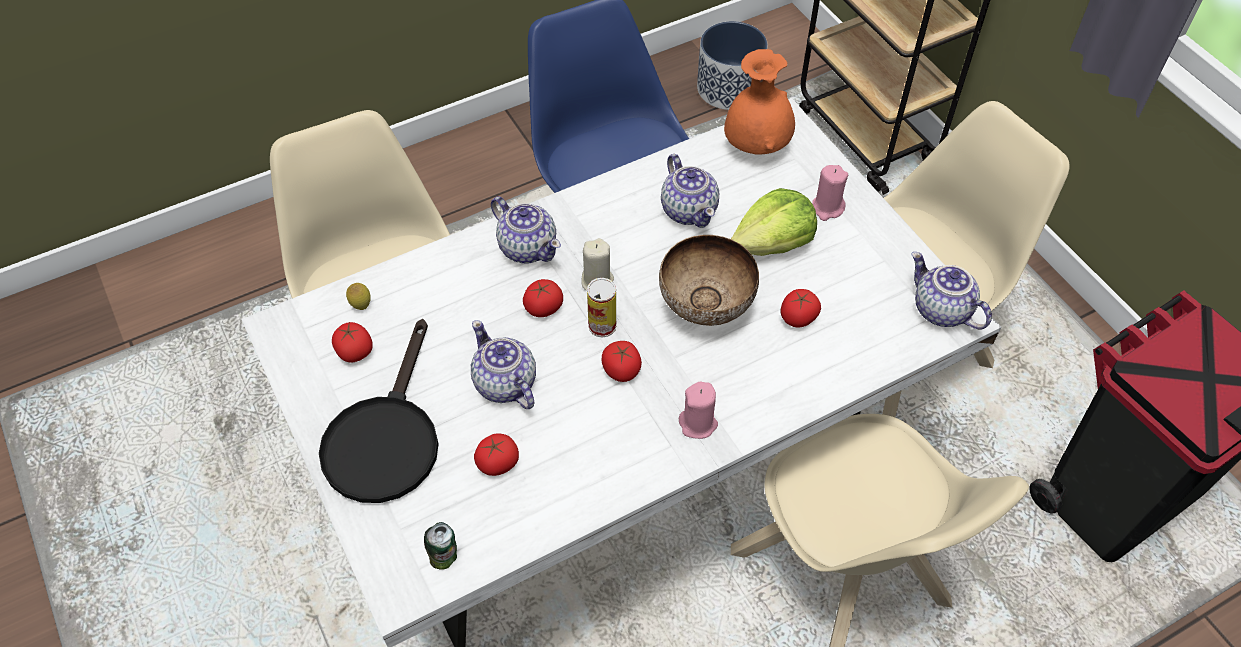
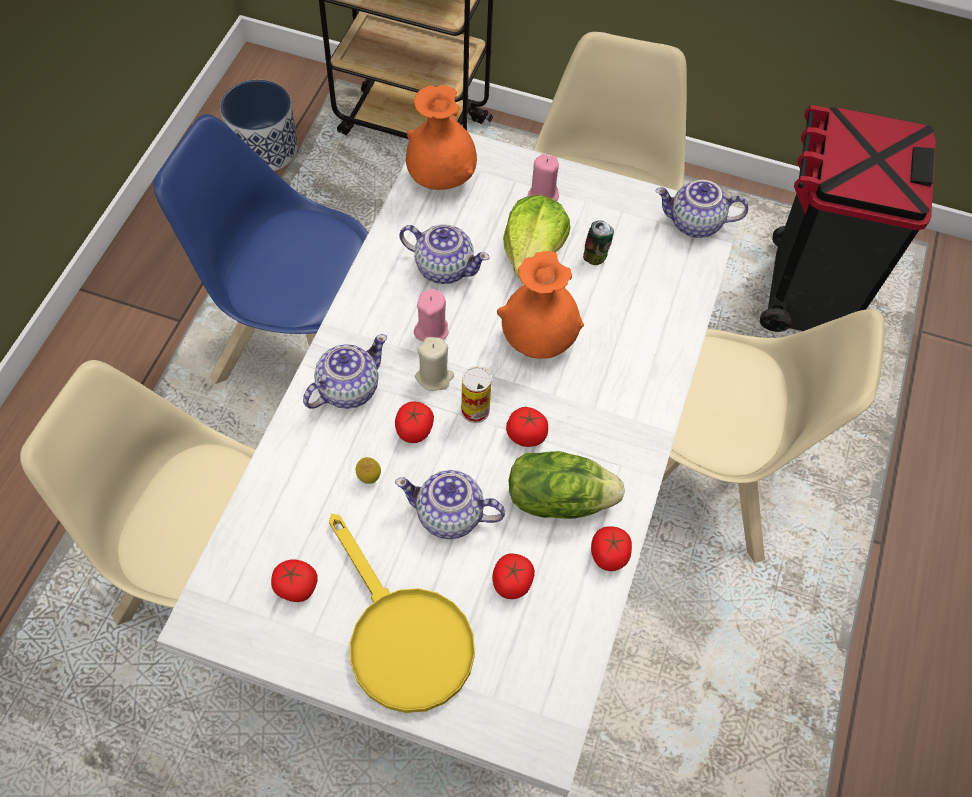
camera: 45 degrees left, 5 degrees up
(361, 306) = (257, 544): lemon -> lemon (369, 478)
(385, 437) = (401, 636): black frying pan -> yellow frying pan
(445, 558) = (551, 690): can -> can (596, 257)
(527, 247) = (347, 389): teapot -> teapot turned 45 degrees counterclockwise
(596, 432) = (558, 498): none -> lettuce
(698, 423) = (622, 433): pink candle -> pink candle (431, 330)
(705, 309) = (538, 340): bowl -> orange vase
(798, 318) = (608, 298): tomato -> tomato (609, 555)

